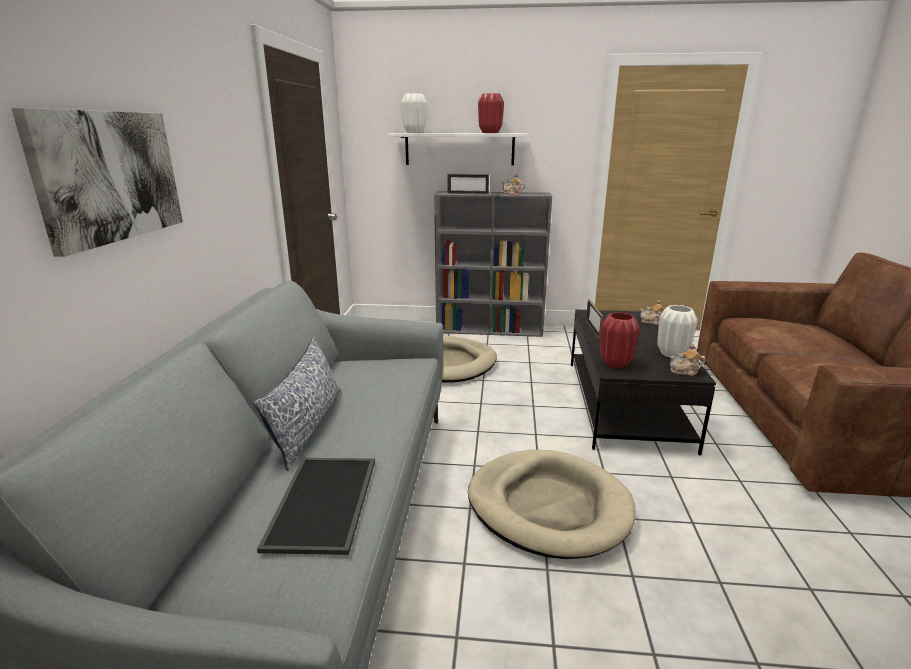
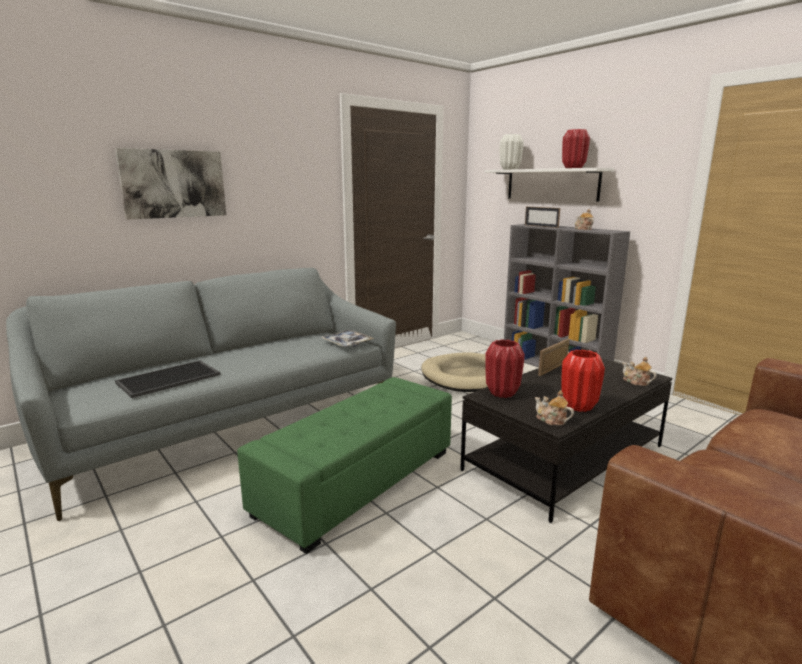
camera: 45 degrees right, 5 degrees down
(307, 425) = (238, 351): pillow -> none
(405, 365) = (347, 343): none -> tray
(548, 506) = (357, 481): beige dog bed -> green ottoman
(672, 354) = (579, 407): white vase -> red vase

